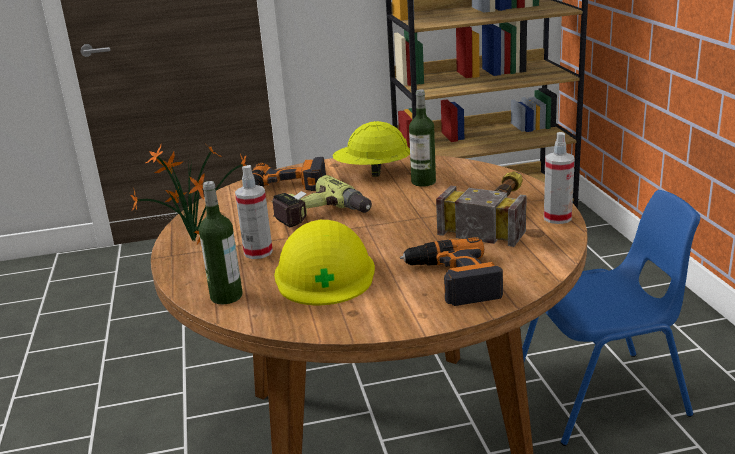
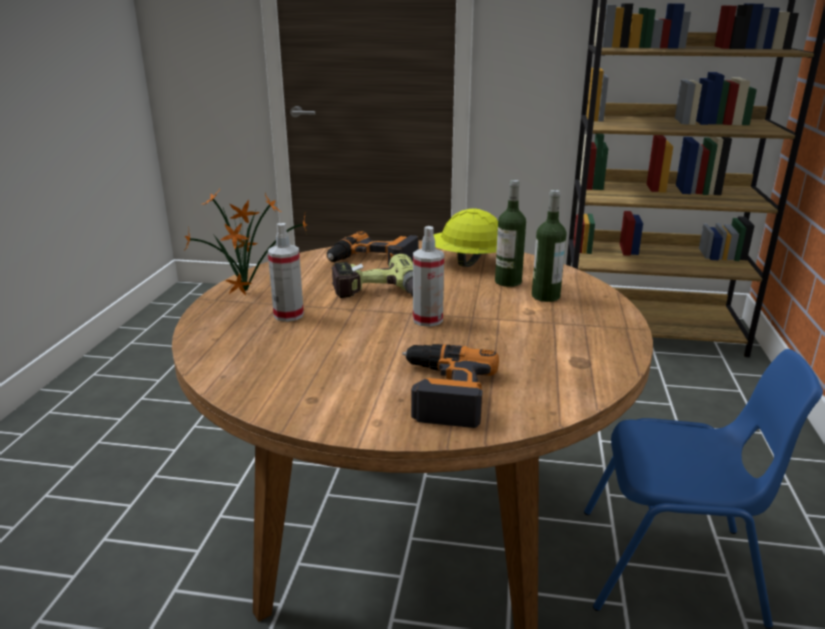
camera: 20 degrees right, 0 degrees up
(226, 296) = (218, 350): bottle -> bottle (545, 296)
(325, 273) = (326, 351): yellow hard hat -> none
(497, 215) = (554, 333): hammer -> none
(557, 218) = (620, 352): spray bottle -> spray bottle (427, 320)

